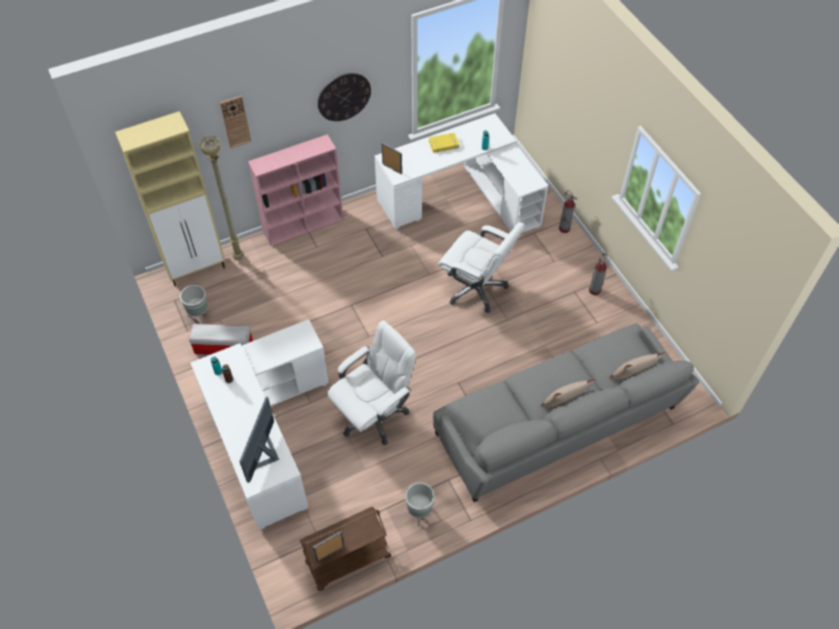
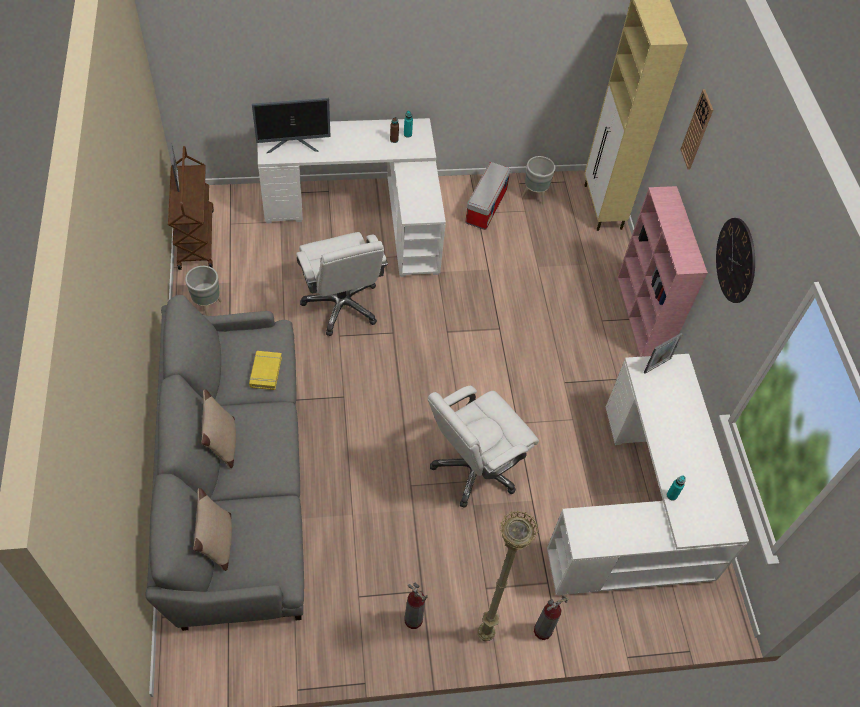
camera: 105 degrees right, 0 degrees up
(239, 258) = (607, 245): beige floor lamp -> beige floor lamp (484, 635)
(264, 455) = (293, 145): monitor -> monitor turned 135 degrees clockwise
(444, 144) = (691, 443): yellow book -> yellow book (265, 372)

